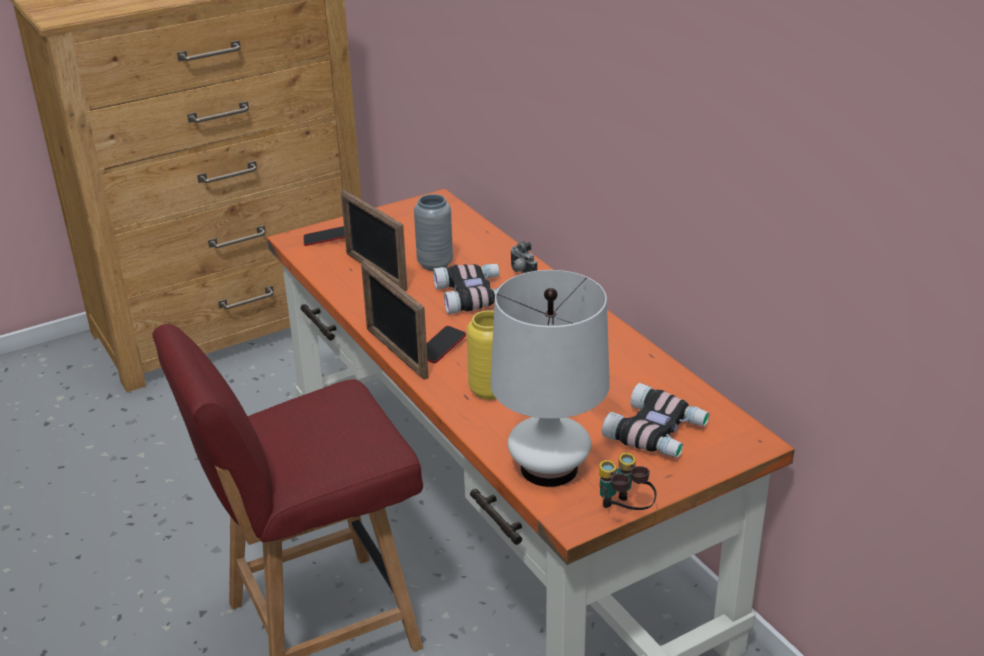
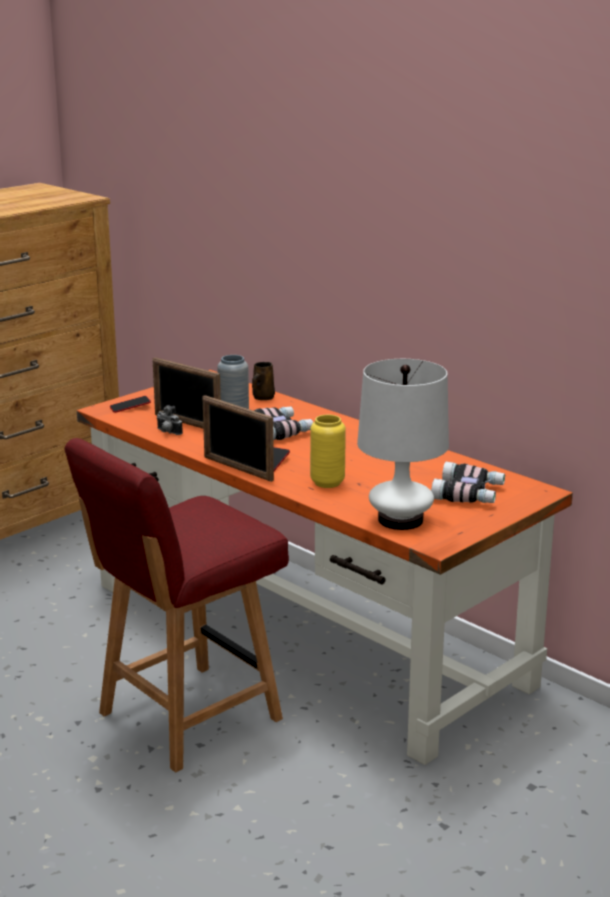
camera: 15 degrees left, 10 degrees down
(482, 239) = (262, 398): none -> brown mug
(520, 271) = (307, 414): camera -> camera (167, 432)
(623, 511) = (470, 536): binoculars -> none

